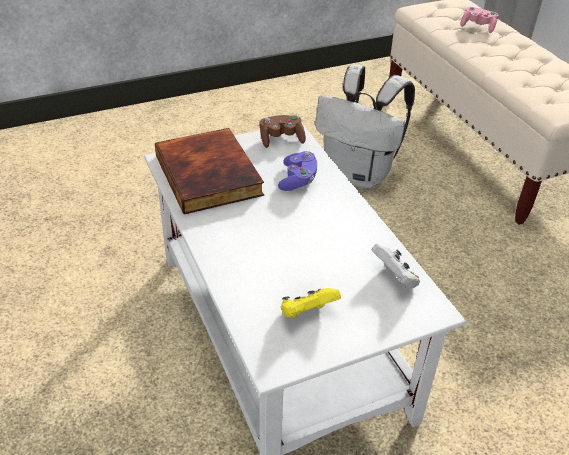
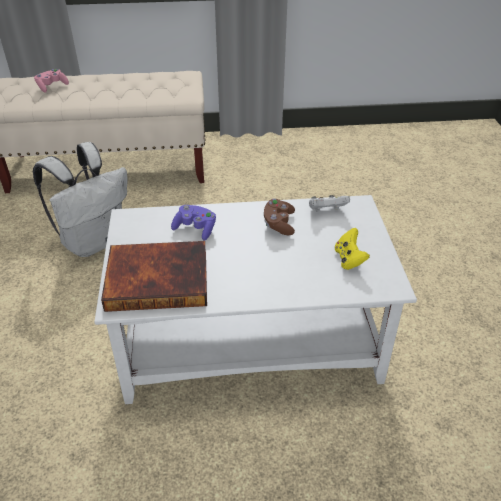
camera: 70 degrees left, 0 degrees up
(281, 139) = (132, 225): brown game controller -> brown game controller (279, 224)

